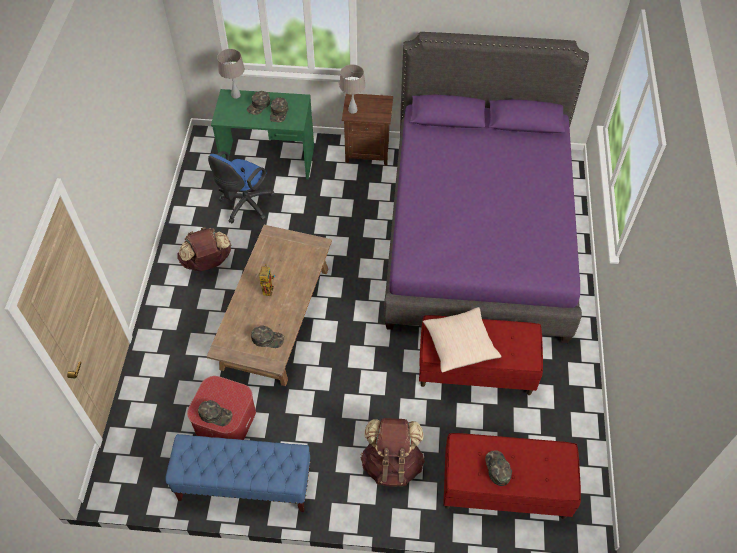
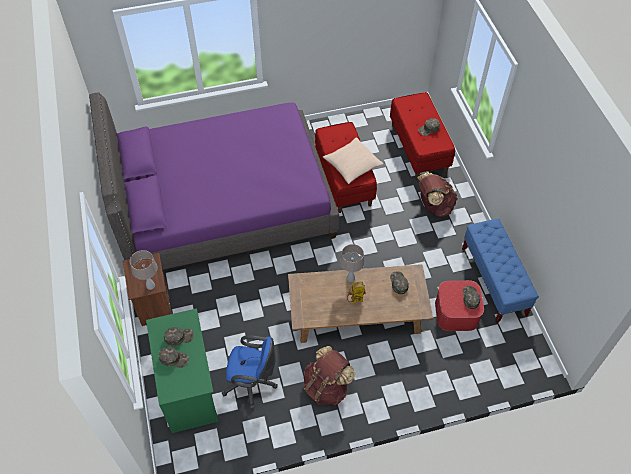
camera: 110 degrees left, 0 degrees up
(235, 95) = (165, 385): beige table lamp -> beige table lamp (351, 278)

